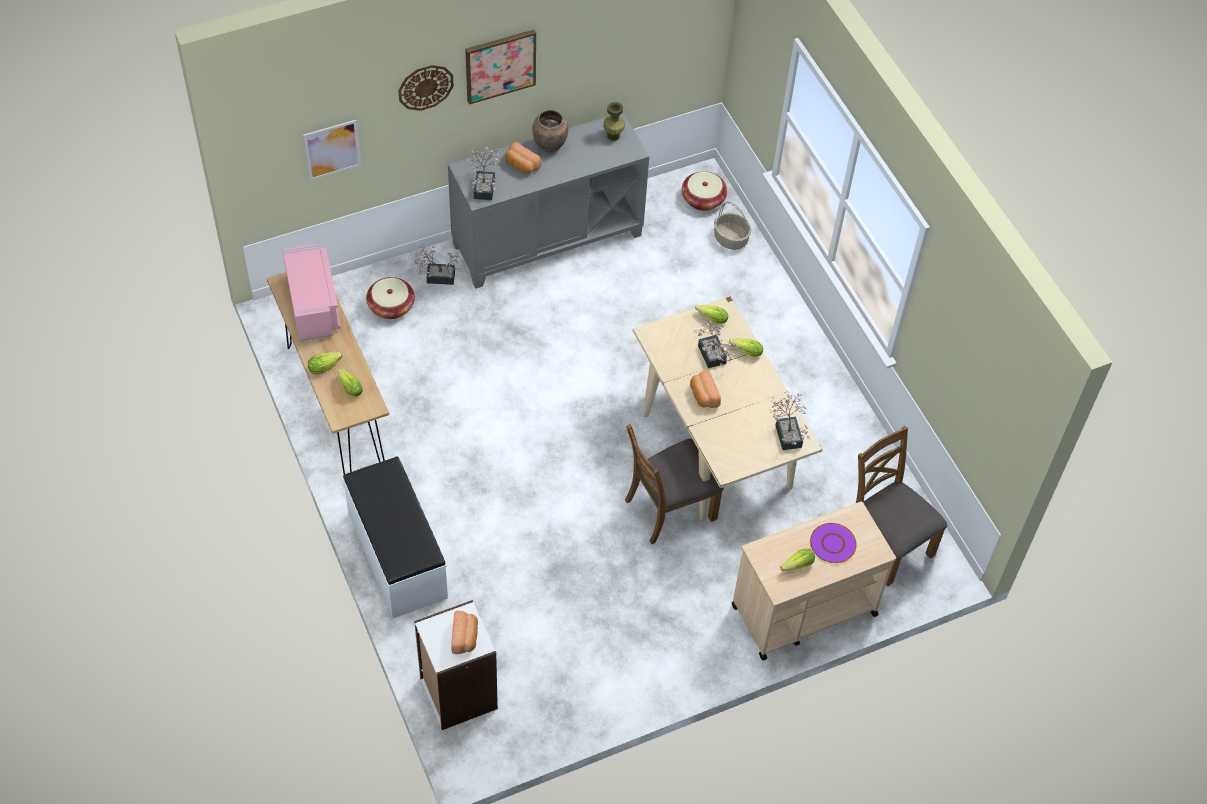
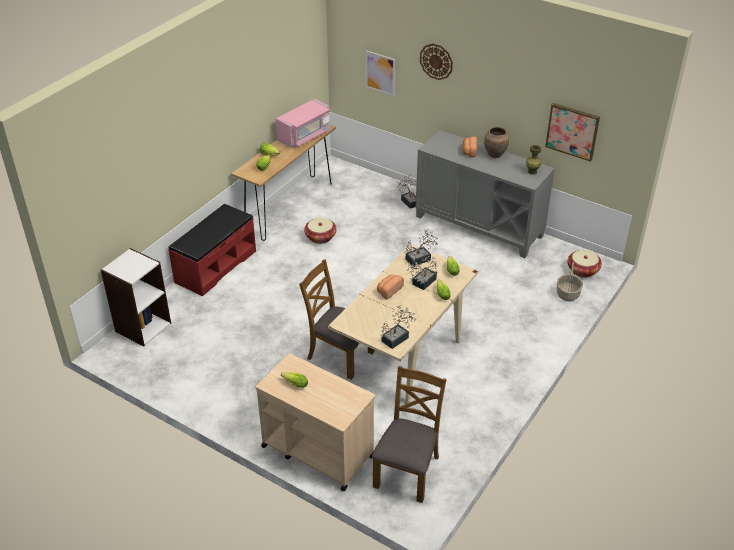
camera: 60 degrees right, 15 degrees down
(391, 306) = (372, 195): basket -> basket (320, 237)
(396, 555) = (215, 266): white bench -> red bench
(465, 637) = (132, 269): bread -> none
(485, 186) = (440, 146): potted plant -> potted plant (420, 259)
(500, 65) = (482, 75): picture -> picture (572, 131)
(832, 544) = (327, 394): purple plate -> none

